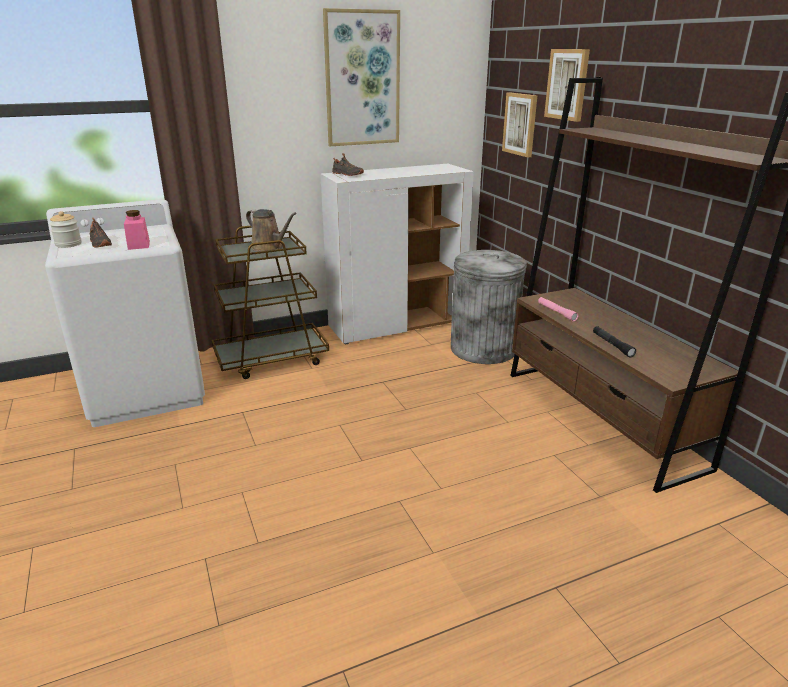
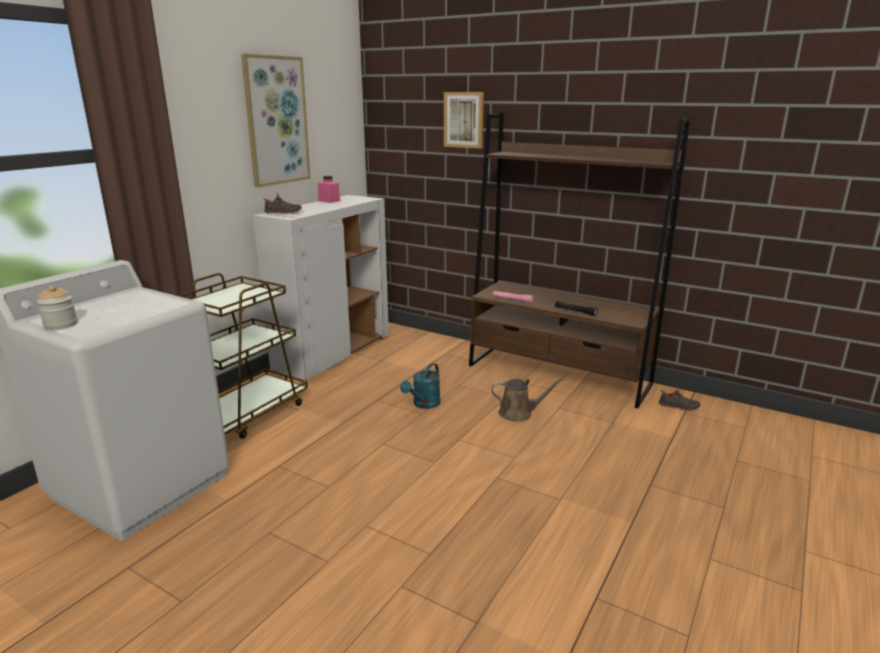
camera: 35 degrees left, 5 degrees down
(99, 244) = (102, 317): black shoe -> black shoe (679, 407)
(139, 245) = (155, 309): pink jar -> pink jar (329, 201)
(269, 247) = (239, 294): brown watering can -> brown watering can (519, 413)
(418, 400) = (423, 404): none -> turquoise watering can
(483, 348) = (426, 352): grey trash can -> none
(520, 124) = (413, 155): picture -> none

